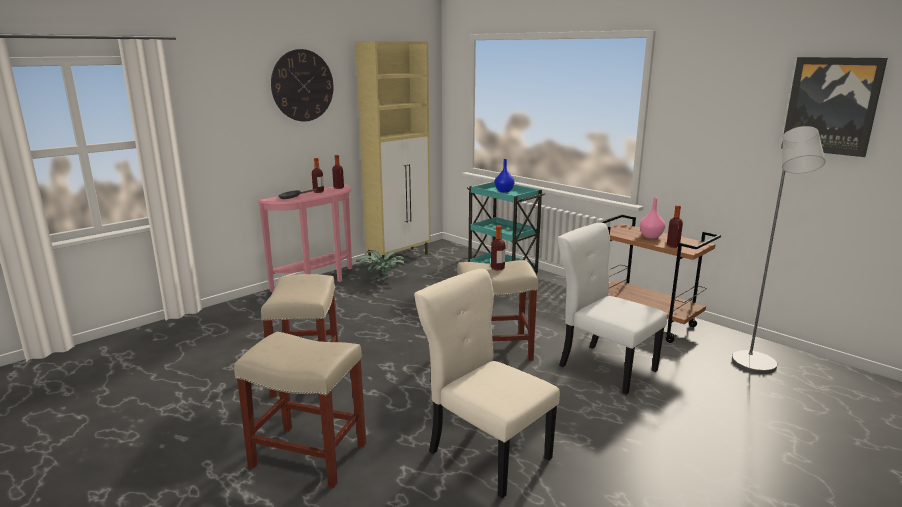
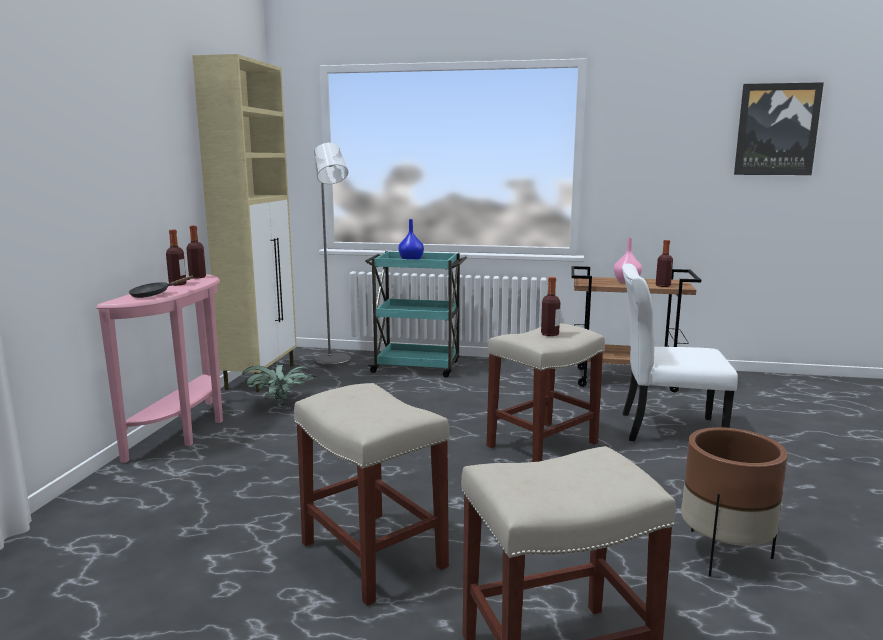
camera: 35 degrees left, 5 degrees down
(302, 85) = (137, 114): wall clock -> none
(486, 452) = (724, 554): beige chair -> brown planter
(756, 367) = (764, 393): grey floor lamp -> grey floor lamp (335, 363)

